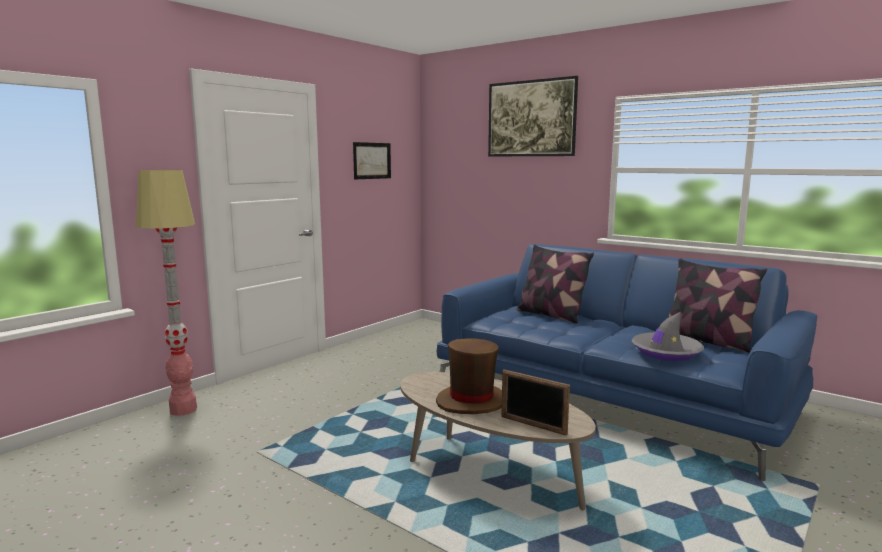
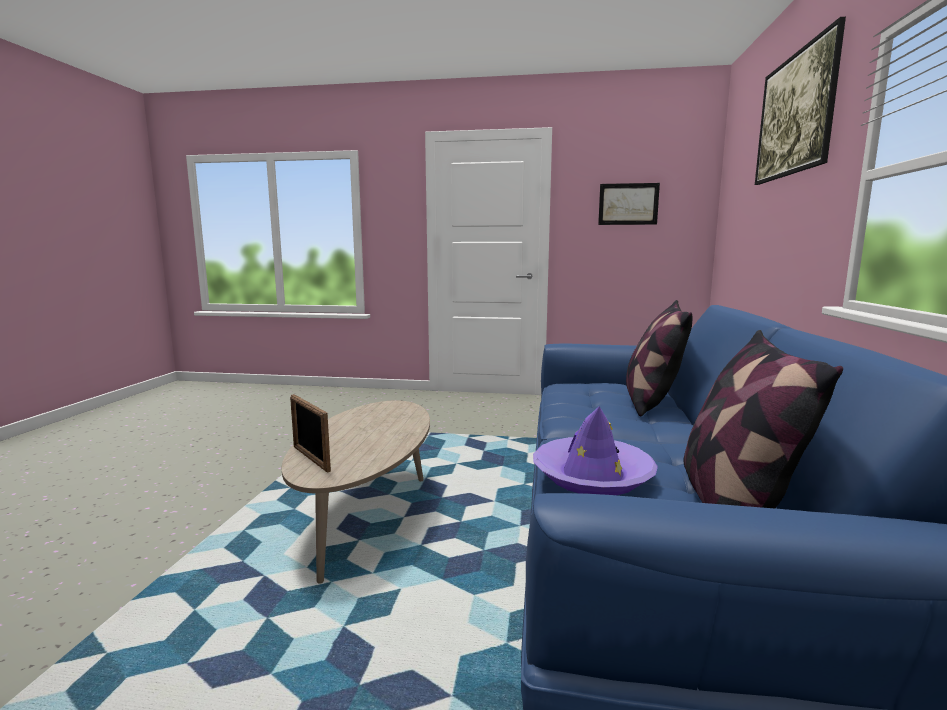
camera: 60 degrees right, 0 degrees up
(183, 410) = (381, 395): floor lamp -> none
(471, 402) = (354, 428): brown hat -> none
(533, 425) = (311, 459): picture frame -> picture frame turned 45 degrees counterclockwise
(666, 352) = (592, 476): grey hat -> purple hat

